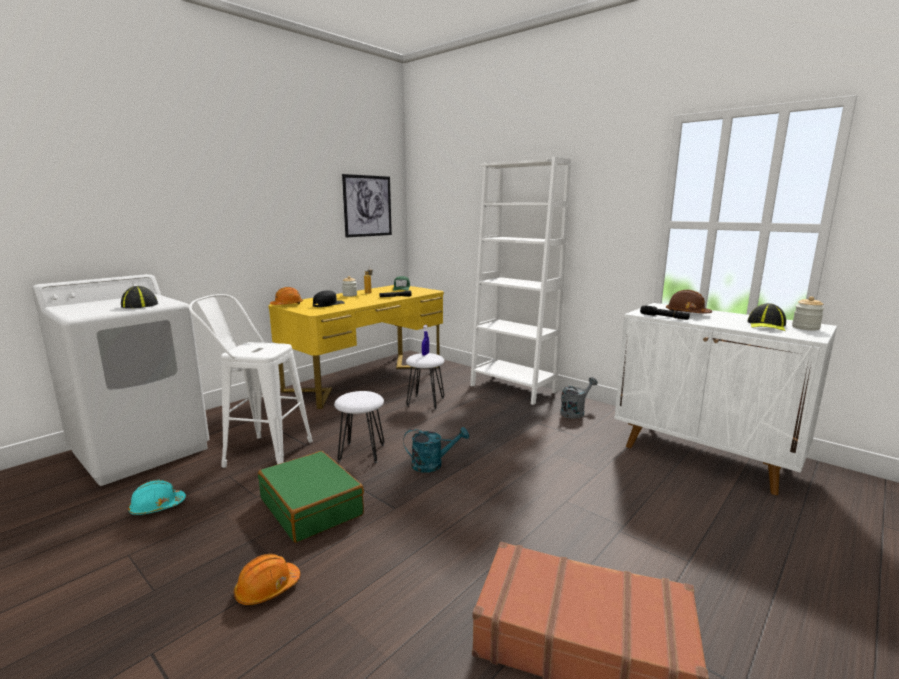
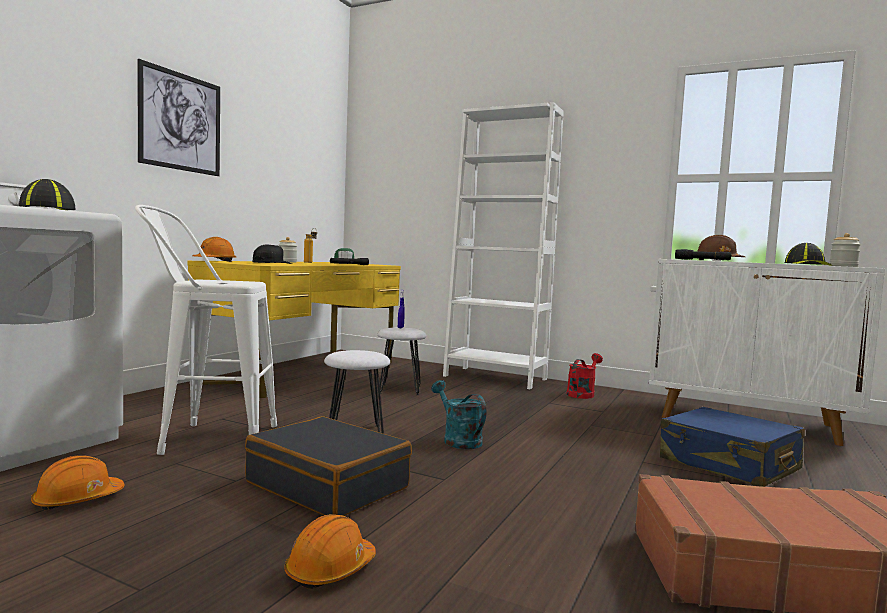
camera: 15 degrees left, 10 degrees down
(157, 507) = (77, 500): turquoise hard hat -> orange hard hat
(312, 507) = (328, 485): green suitcase -> black suitcase
(367, 206) = (306, 159): picture -> picture (181, 122)
(433, 464) = (458, 440): turquoise watering can -> turquoise watering can turned 105 degrees counterclockwise
(575, 412) = (582, 394): grey watering can -> red watering can
(640, 511) = (728, 465): none -> blue suitcase

